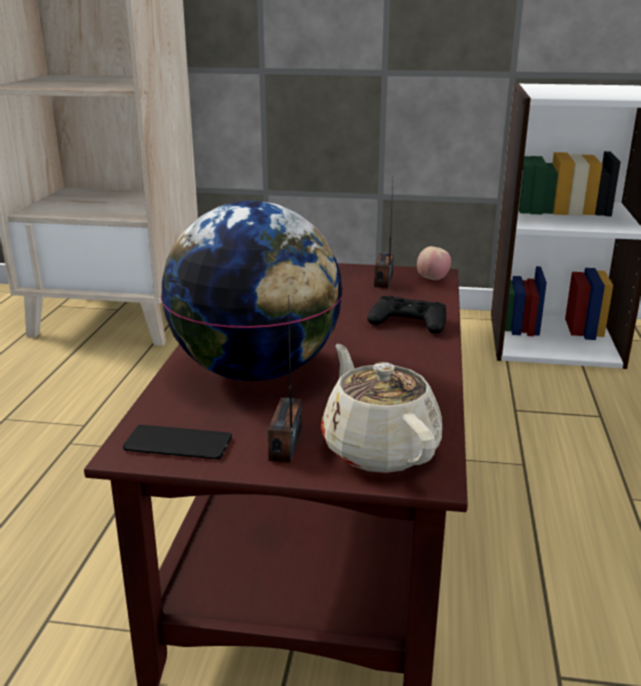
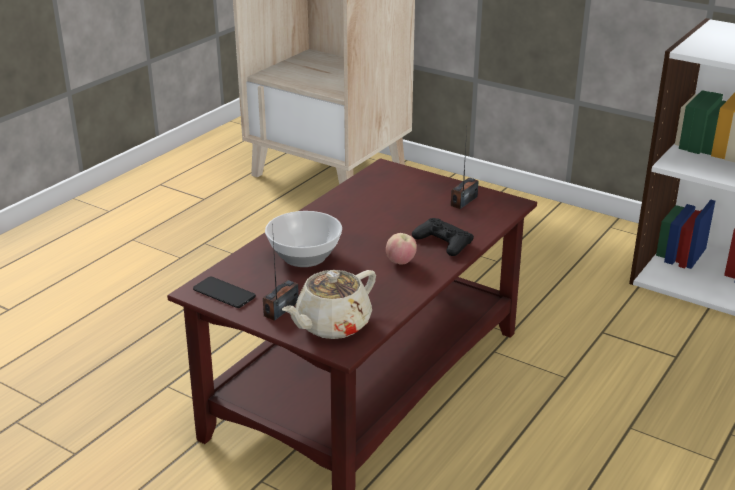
camera: 25 degrees right, 5 degrees up
(256, 372) = (305, 257): globe -> bowl
(379, 448) = (332, 325): beige teapot -> beige teapot turned 135 degrees counterclockwise
(432, 280) = (502, 208): apple -> apple (400, 263)

